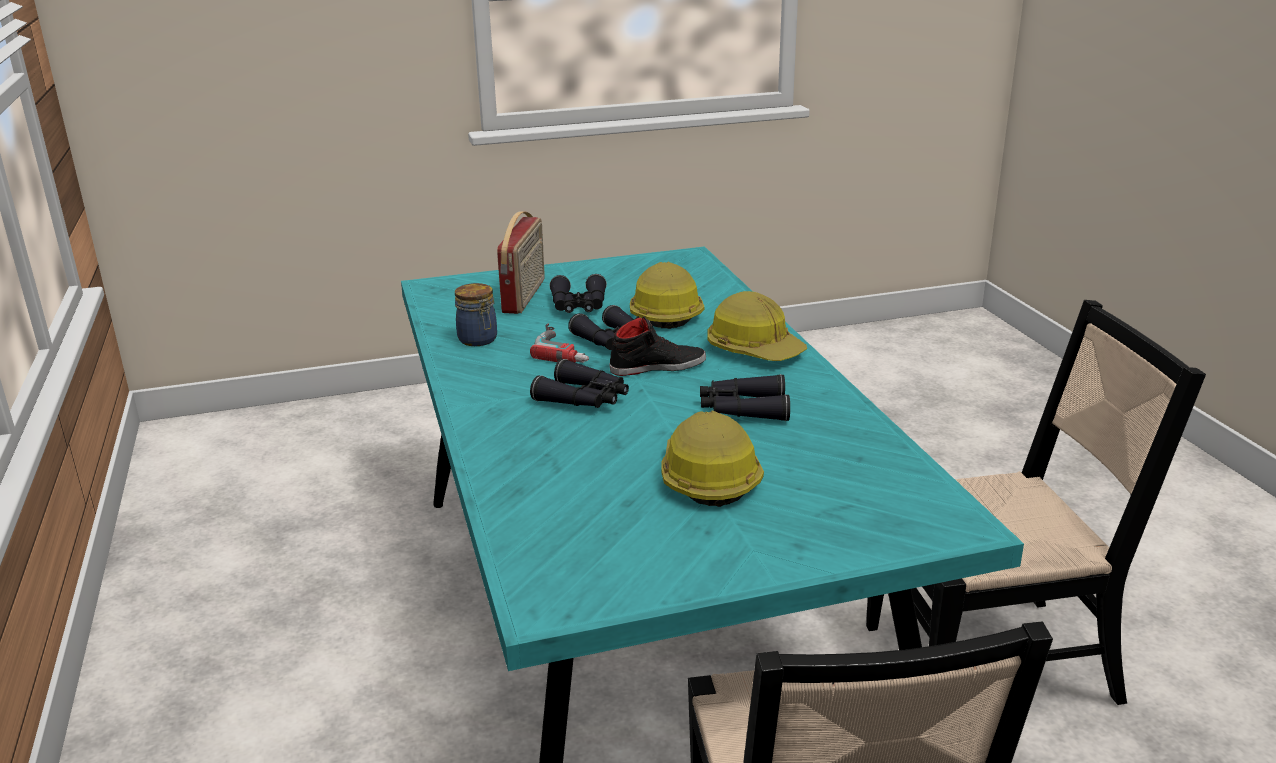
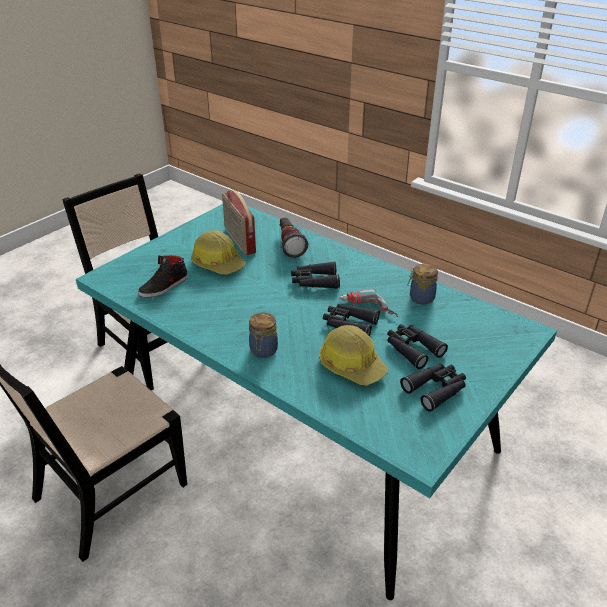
camera: 145 degrees right, 10 degrees up
(525, 296) = (458, 345): radio -> radio (239, 241)
(538, 468) = (289, 245): none -> flashlight
(657, 366) = (304, 315): black shoe -> black shoe (164, 286)
(743, 409) = (232, 303): black binoculars -> black binoculars (436, 389)
(754, 349) = (263, 351): hard hat -> jar

